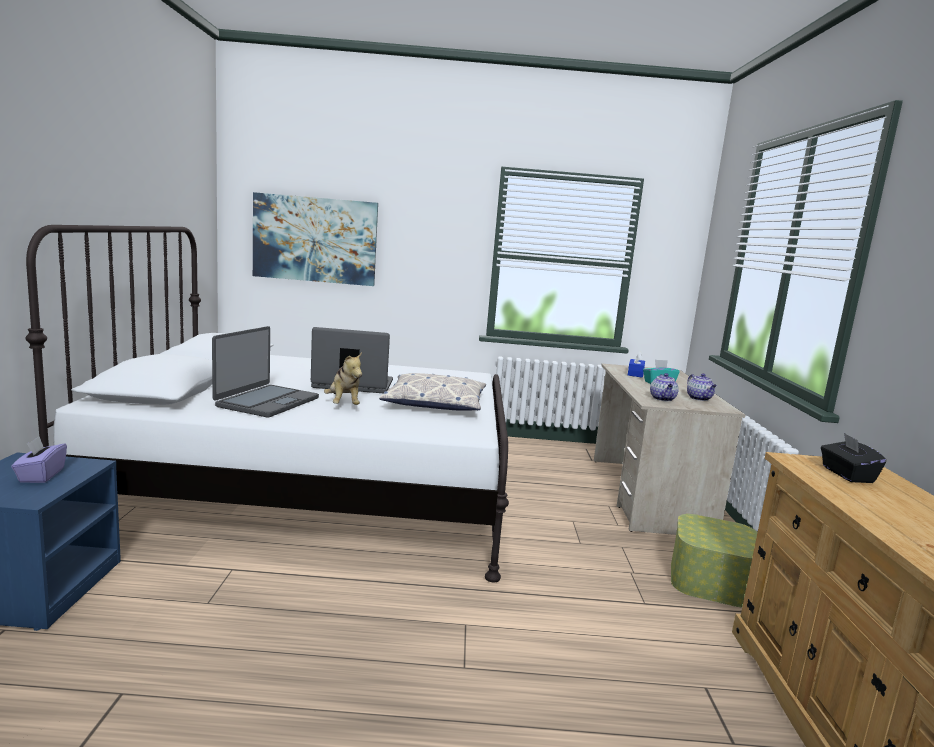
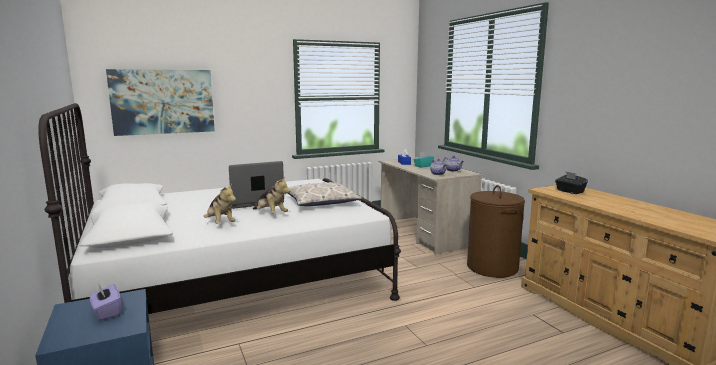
camera: 25 degrees left, 0 degrees up
(267, 402) = (220, 223): laptop -> plush toy
(710, 581) = (491, 267): storage box -> brown laundry basket

